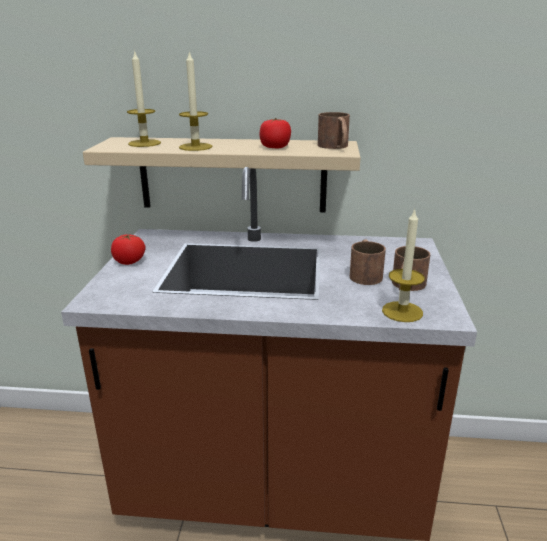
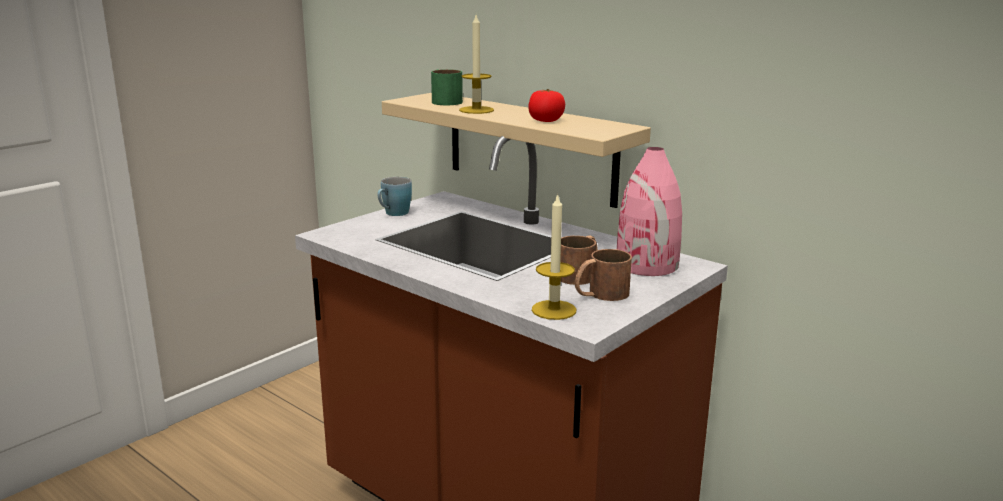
camera: 35 degrees right, 5 degrees down
(129, 261) = (393, 214): tomato -> blue mug
(144, 143) = (443, 101): candle -> green mug
(335, 147) = (605, 129): brown mug -> none
(390, 252) = (647, 265): none -> pink vase

